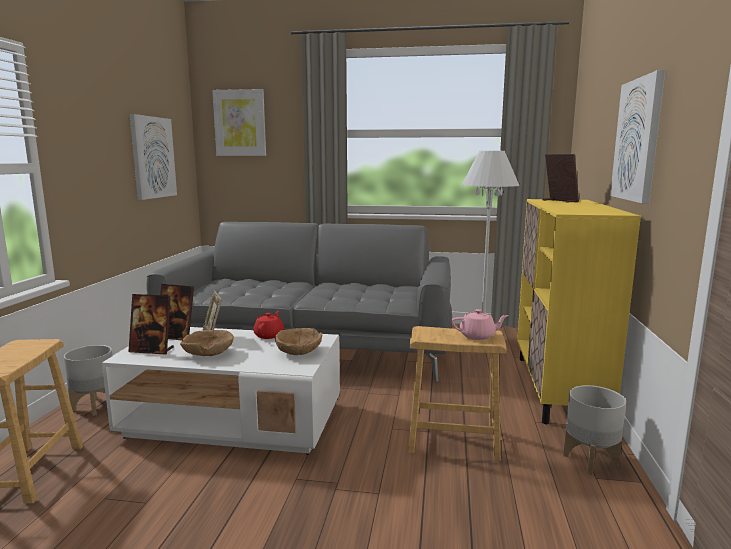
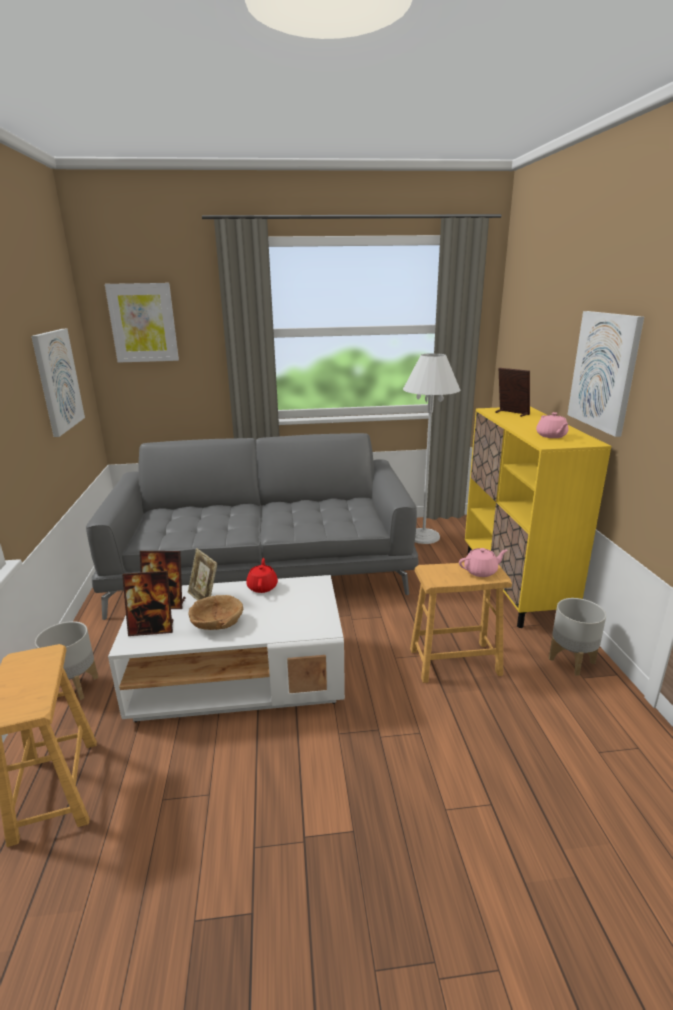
camera: 15 degrees left, 10 degrees up
(299, 351) = (308, 605): brown bowl -> none
(580, 210) = (551, 436): none -> pink teapot

